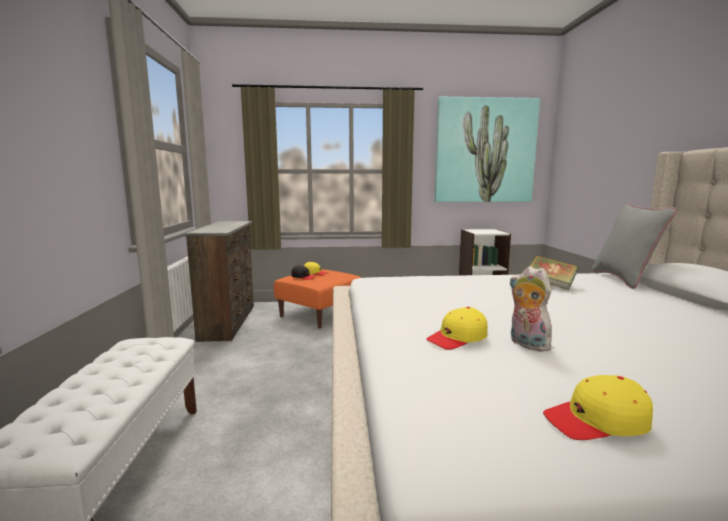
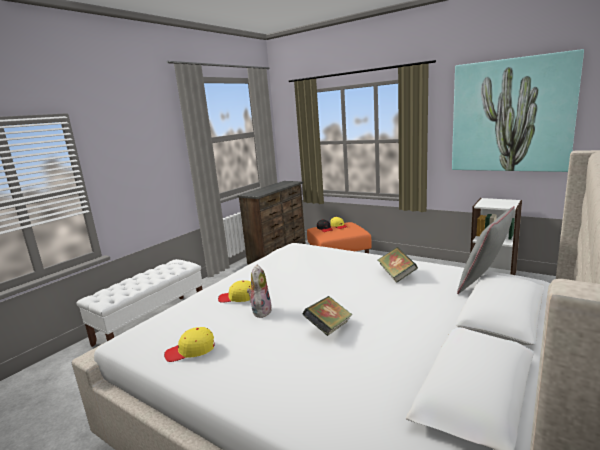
camera: 40 degrees right, 5 degrees up
(597, 421) = (191, 351): yellow cap -> yellow cap turned 45 degrees counterclockwise
(640, 338) = (329, 328): none -> book

